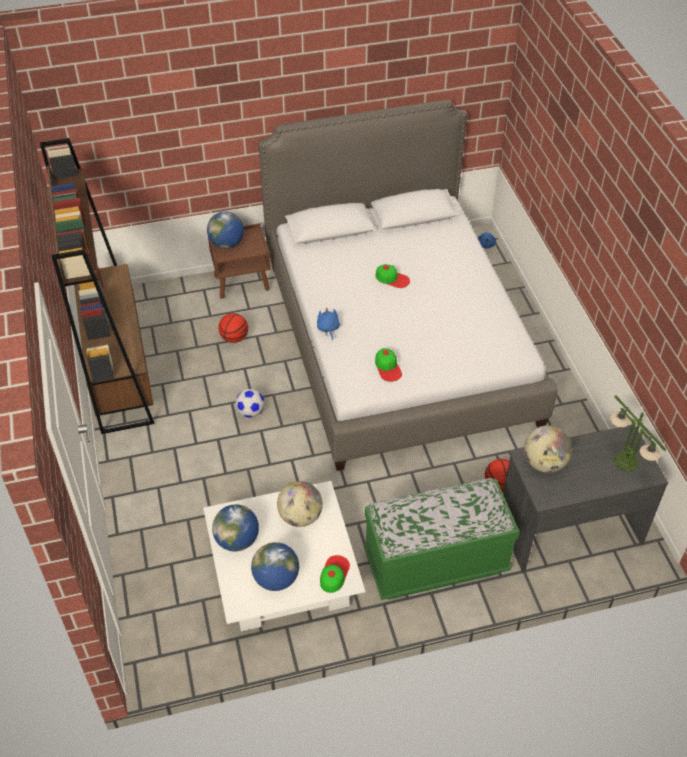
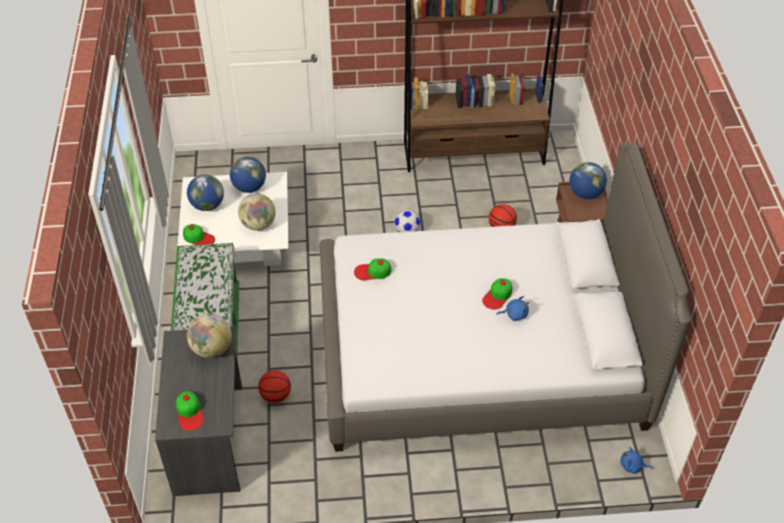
camera: 100 degrees right, 0 degrees up
(328, 329) = (434, 238): blue plush toy -> blue plush toy (514, 314)
(626, 462) = (189, 412): table lamp -> cap

